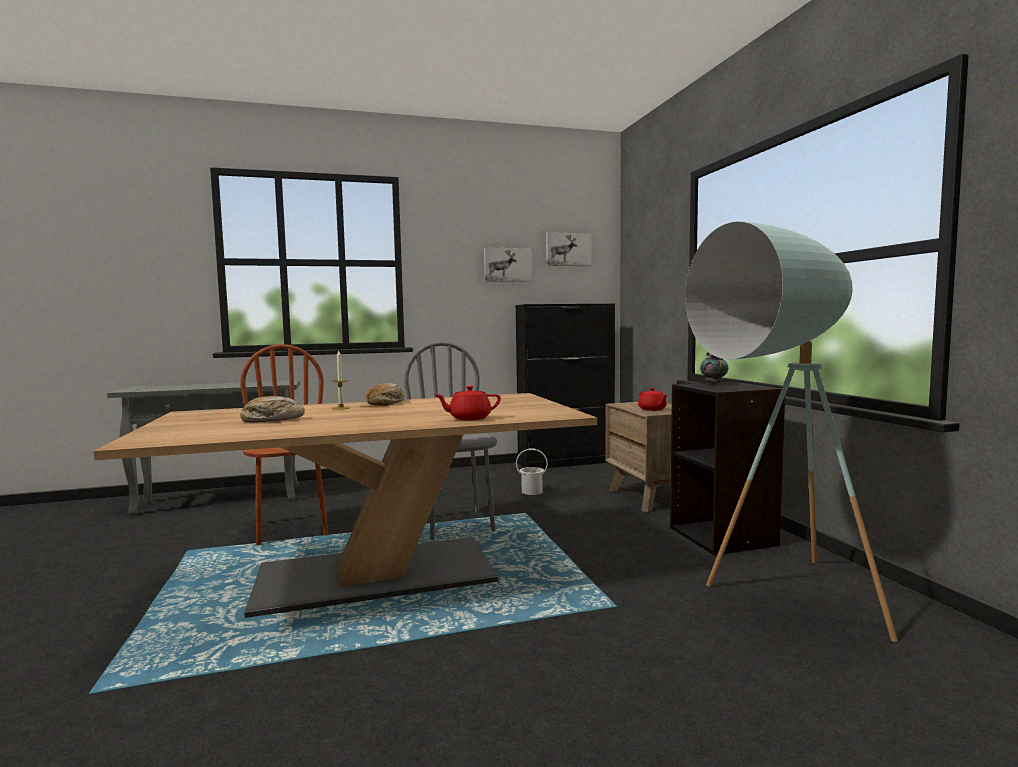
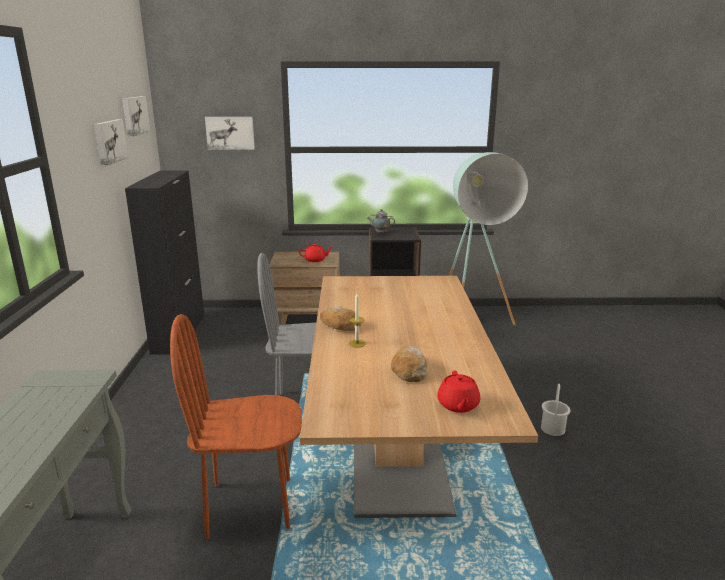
camera: 75 degrees left, 15 degrees up
(469, 418) = (445, 304): red teapot -> red teapot (458, 405)
(531, 491) = (251, 362): white bucket -> white bucket (552, 429)
(656, 264) = (230, 133): none -> picture

